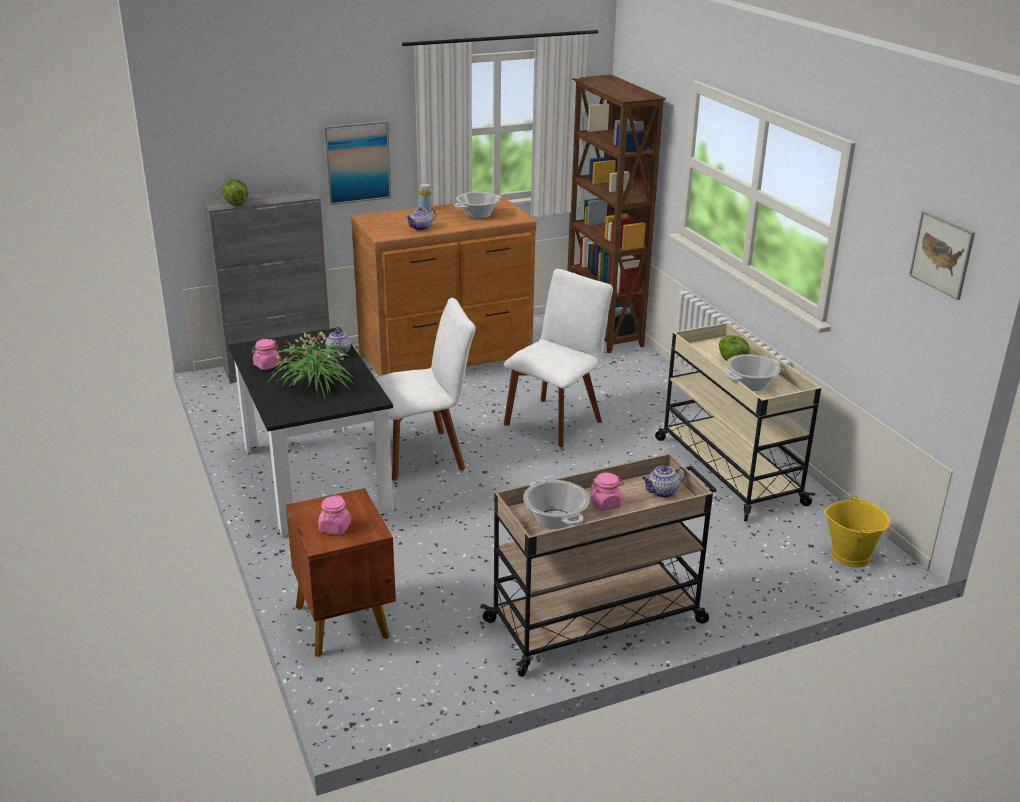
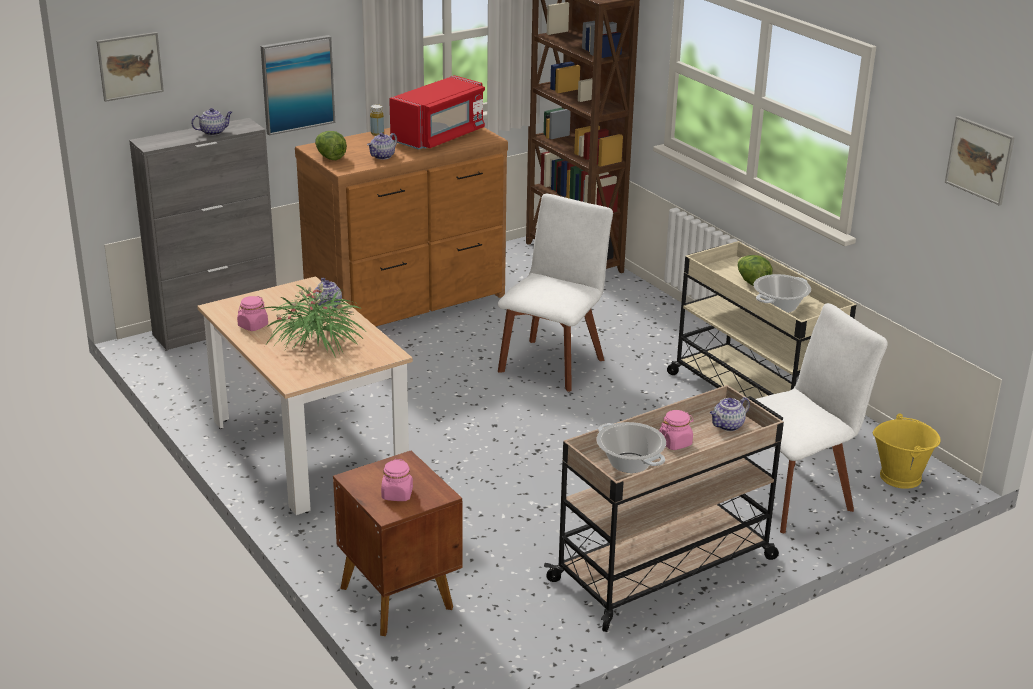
camera: 10 degrees left, 0 degrees up
(205, 137) = (130, 66): none -> picture
(235, 203) = (169, 141): lettuce -> lettuce (330, 157)
(275, 198) = (213, 132): none -> teapot
(315, 479) = (309, 450): black dining table -> beige dining table
(424, 455) = (422, 412): white chair -> white chair (794, 495)
(477, 215) = (439, 137): cooking pot -> red microwave

